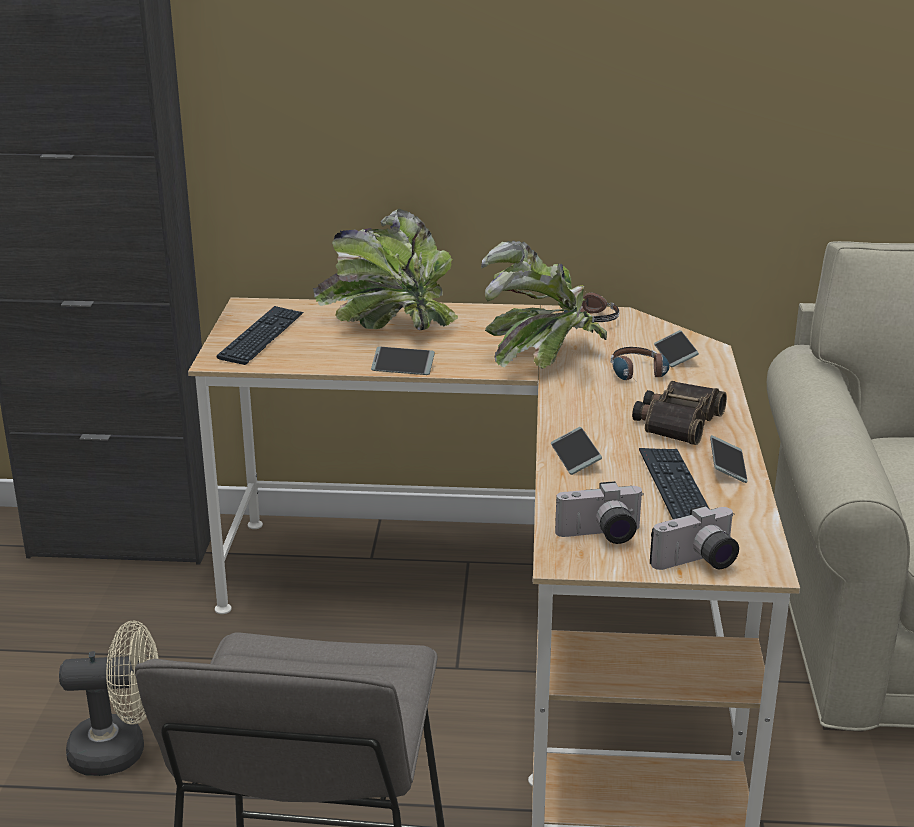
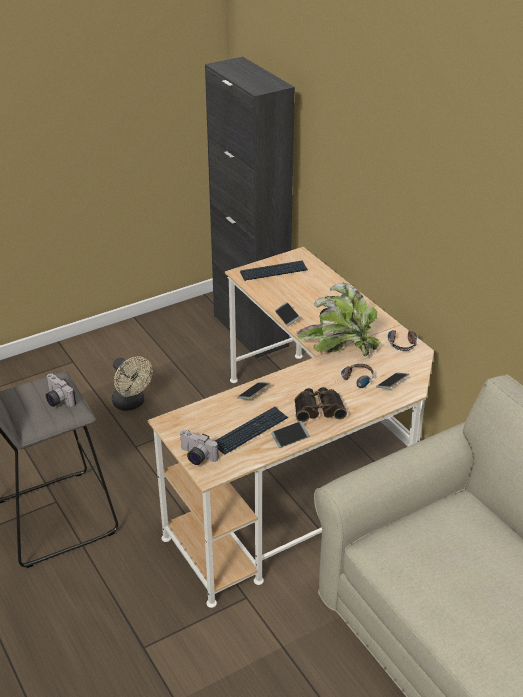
camera: 55 degrees right, 10 degrees up
(388, 325) = (324, 295): potted plant -> none
(601, 536) = (193, 424): camera -> camera (57, 400)

